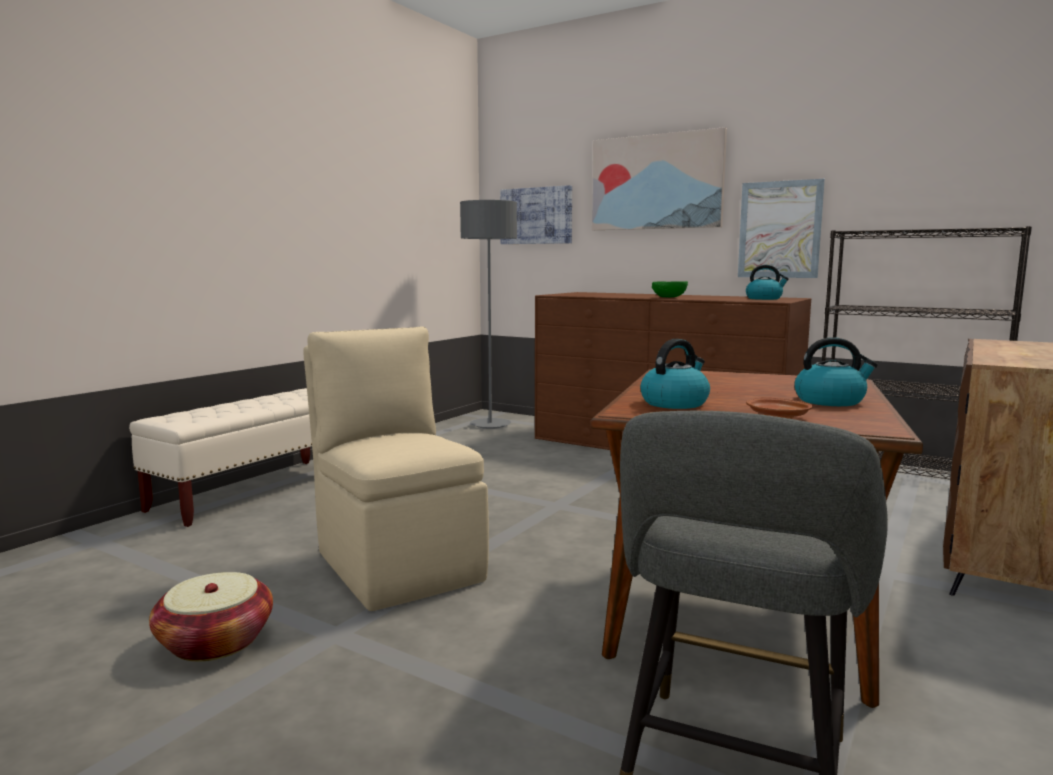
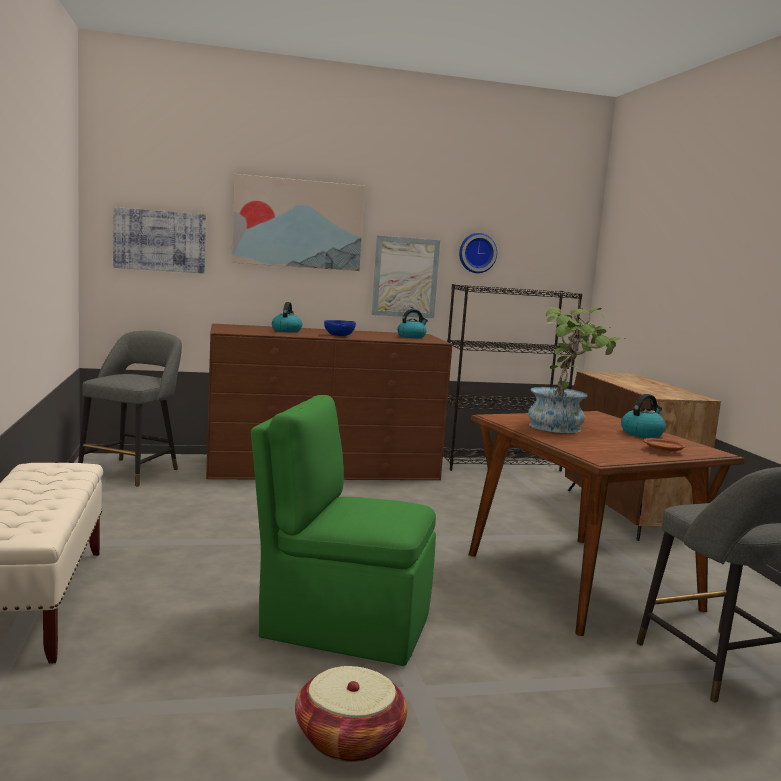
camera: 45 degrees left, 0 degrees up
(398, 564) = (342, 624): beige chair -> green chair
(490, 425) = (132, 471): grey floor lamp -> grey stool
(668, 297) = (339, 335): green bowl -> blue bowl
(675, 403) = (595, 448): kettle -> kettle (286, 330)
(721, 385) = (564, 428): none -> potted plant
(880, 188) = (477, 253): none -> wall clock

